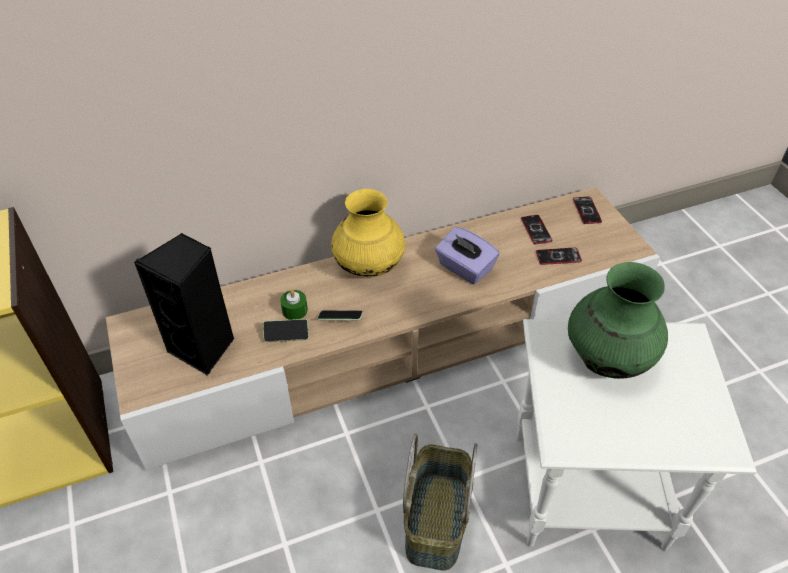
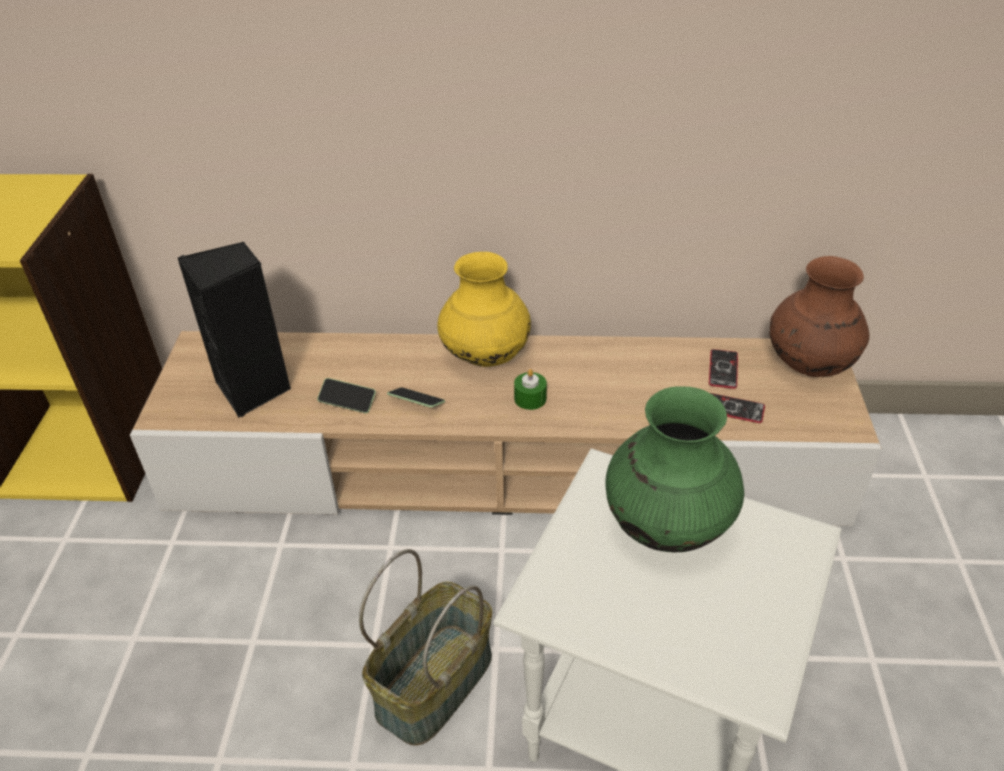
camera: 25 degrees right, 5 degrees down
(295, 310) = (373, 379): green candle -> green candle (530, 398)
(464, 268) = (600, 389): purple tissue box -> none
(586, 211) = (809, 364): phone -> brown vase

